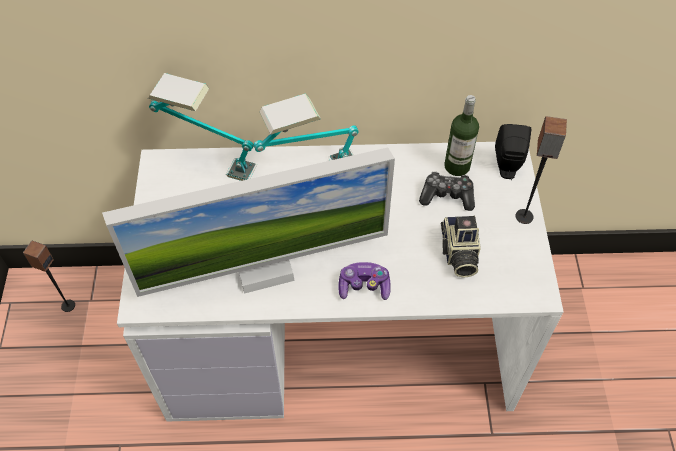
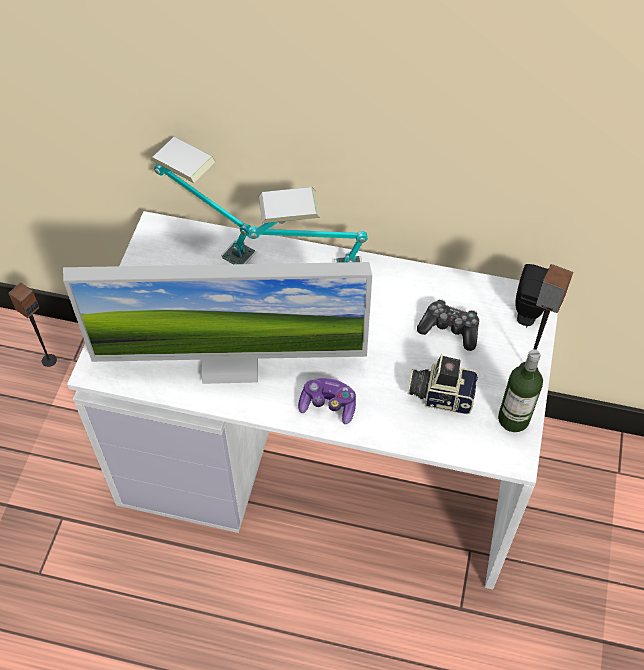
camera: 15 degrees right, 0 degrees up
(457, 166) = (472, 299): bottle -> bottle (513, 419)
(458, 254) = (441, 394): camera -> camera turned 90 degrees clockwise

